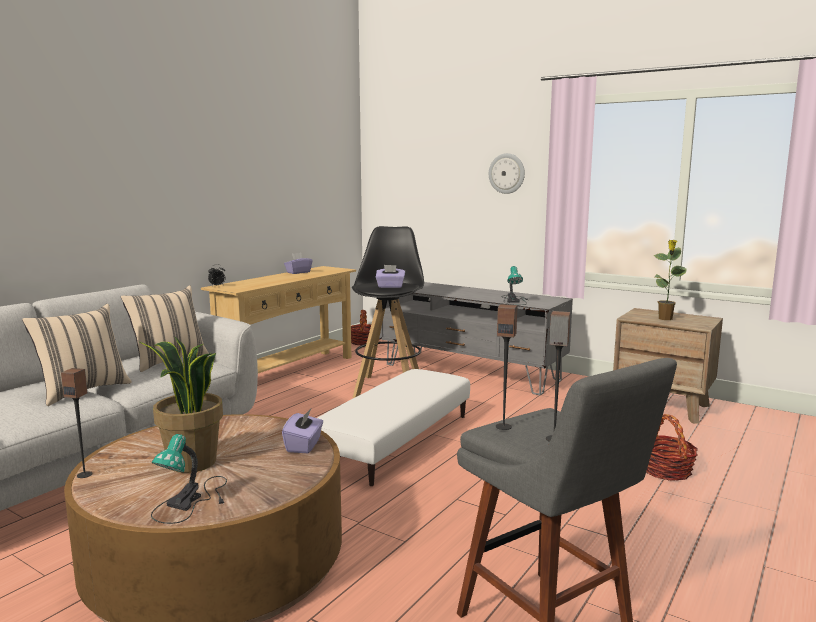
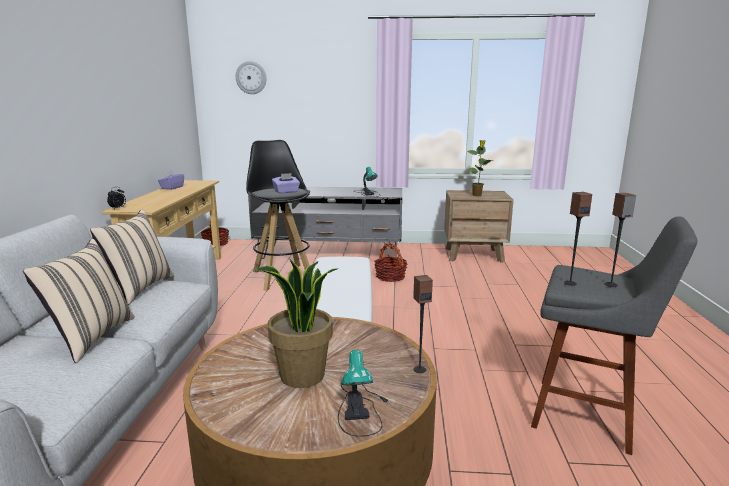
camera: 30 degrees left, 5 degrees up
(85, 474) = (216, 419): speaker -> speaker (419, 369)
(304, 445) = (369, 335): purple tissue box -> none
(507, 173) = (338, 93): wall clock -> wall clock (251, 77)
(666, 470) = (524, 295): basket -> basket (390, 277)

